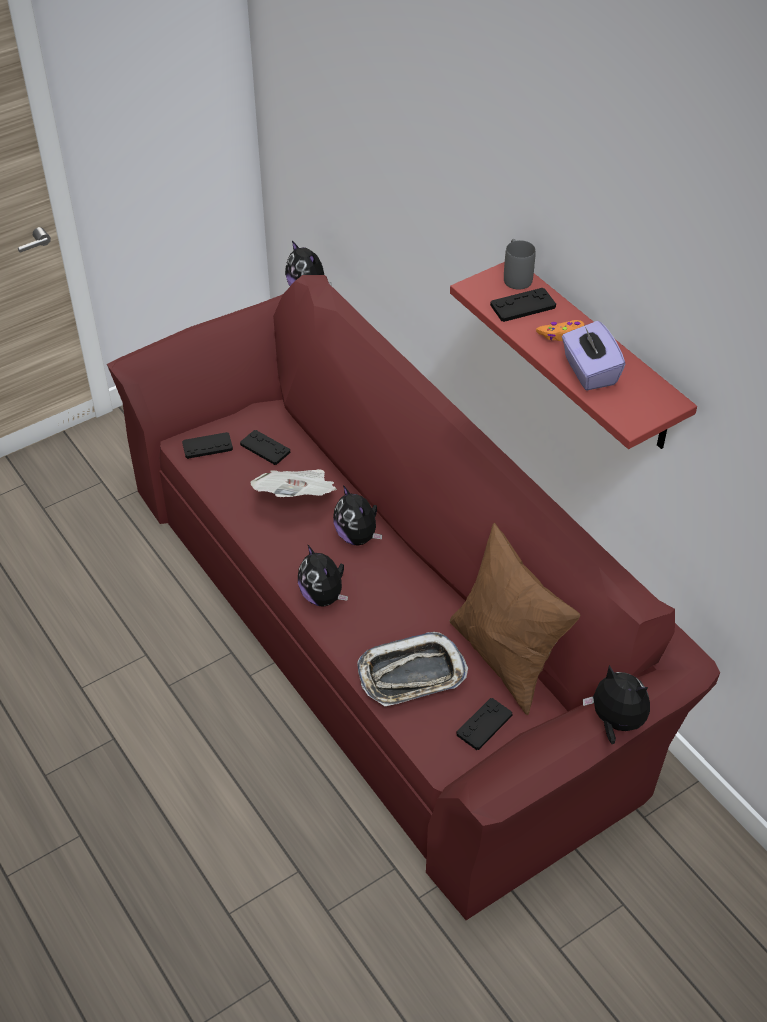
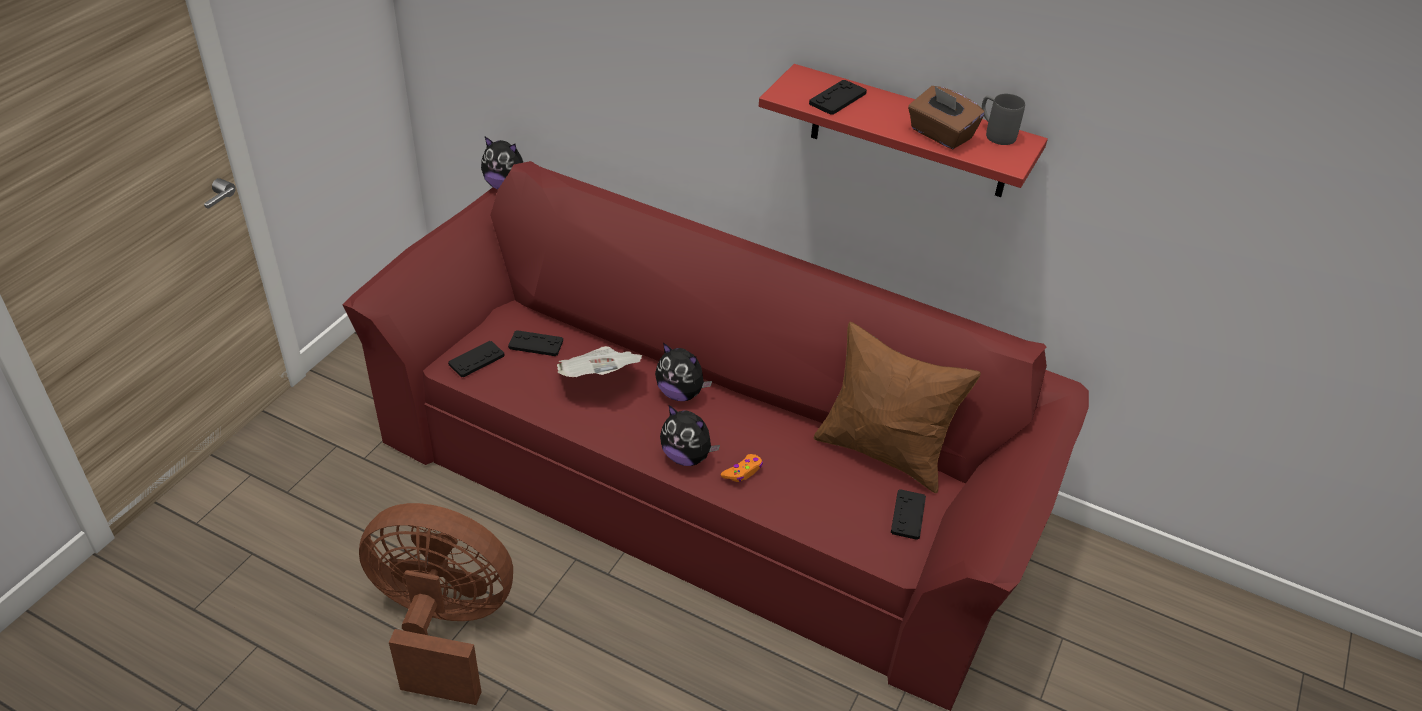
camera: 30 degrees left, 5 degrees down
(94, 668) = (443, 627): none -> brown fan
(411, 675) = (816, 496): tray -> none
(516, 276) = (809, 77): grey mug -> grey mug (995, 133)
(561, 334) = (890, 112): orange game controller -> orange game controller (743, 472)
(589, 372) = (940, 135): purple tissue box -> brown tissue box
(615, 723) = (1047, 460): plush toy -> none

